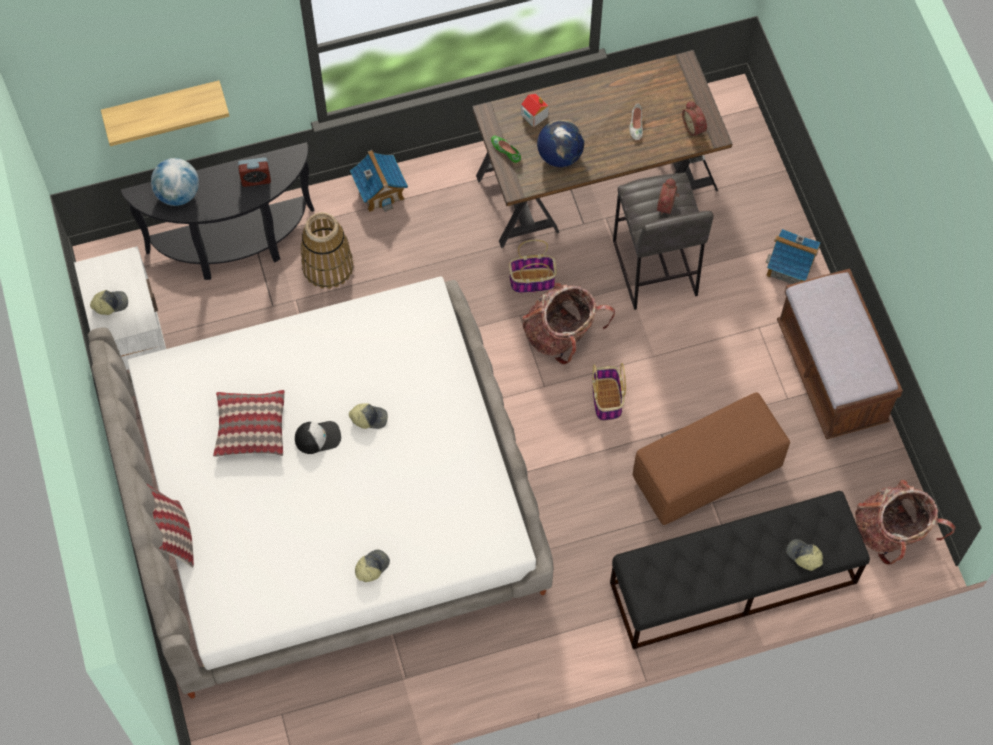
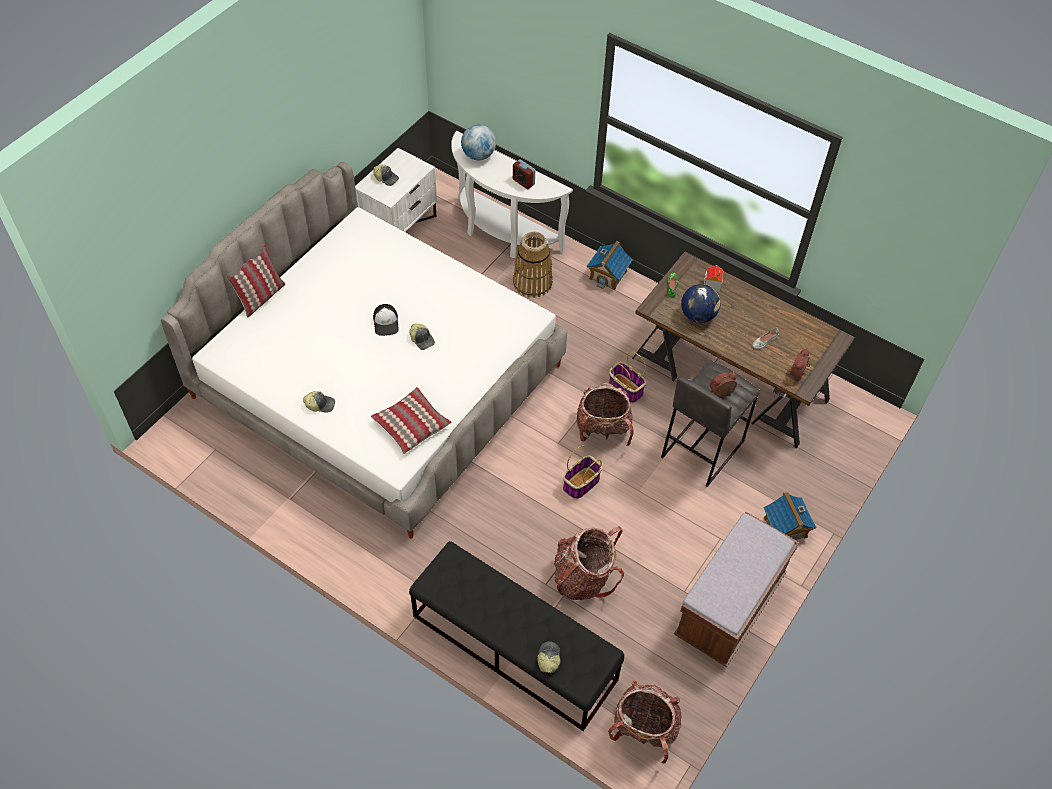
camera: 50 degrees right, 10 degrees down
(163, 105) = (504, 88): shelf -> none
(235, 247) = (502, 233): black console table -> white console table
(250, 428) = (363, 287): pillow -> pillow (411, 425)
(318, 437) = (386, 322): cap -> cap turned 45 degrees clockwise
(707, 471) = (583, 577): brown ottoman -> backpack

